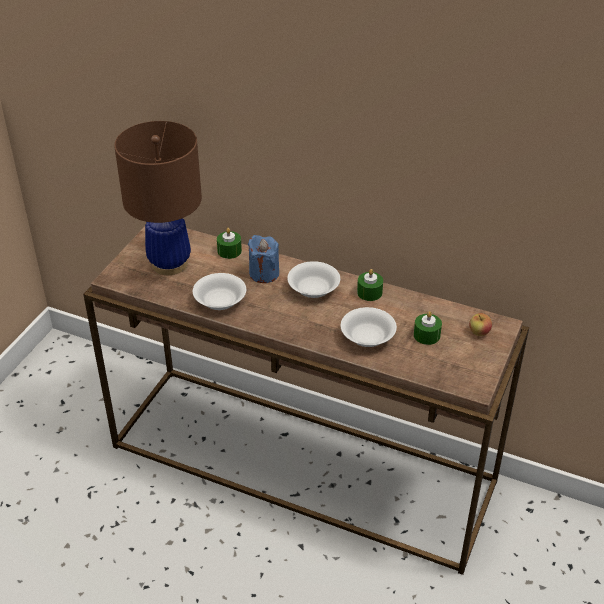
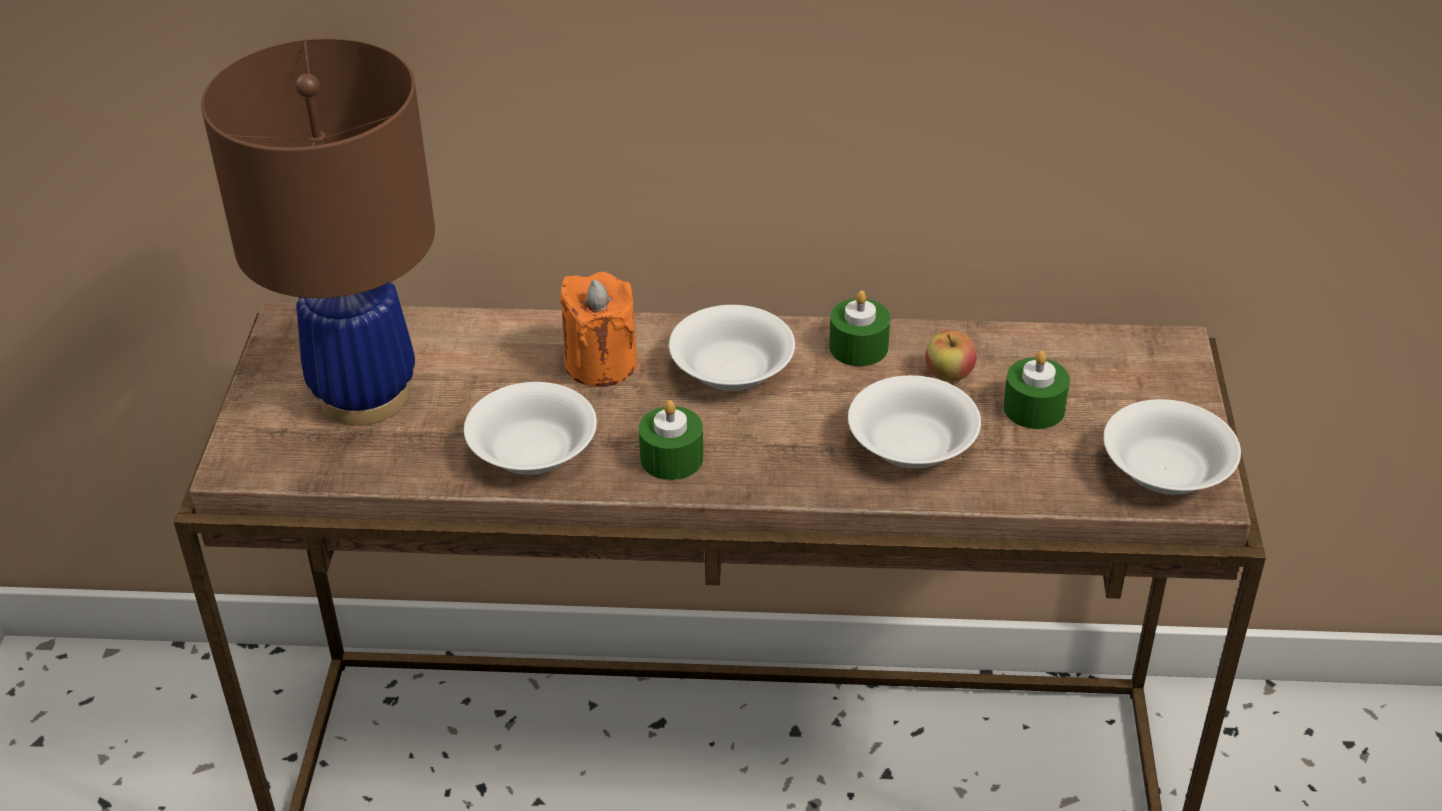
camera: 20 degrees left, 0 degrees up
(229, 251) = (492, 332): green candle -> green candle (671, 458)
(264, 273) = (601, 363): blue candle -> orange candle
(465, 374) = (1164, 470): none -> white bowl
(479, 332) = (1137, 373): apple -> apple (949, 375)

